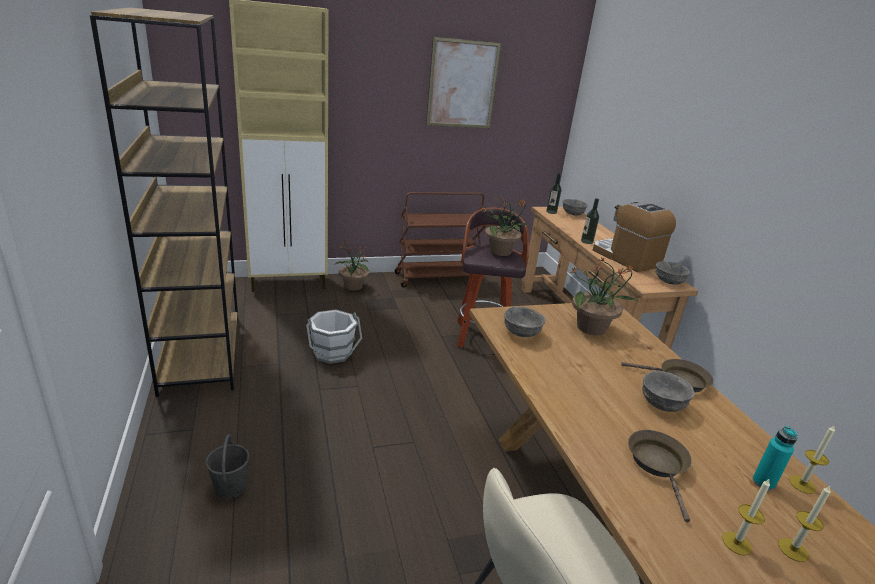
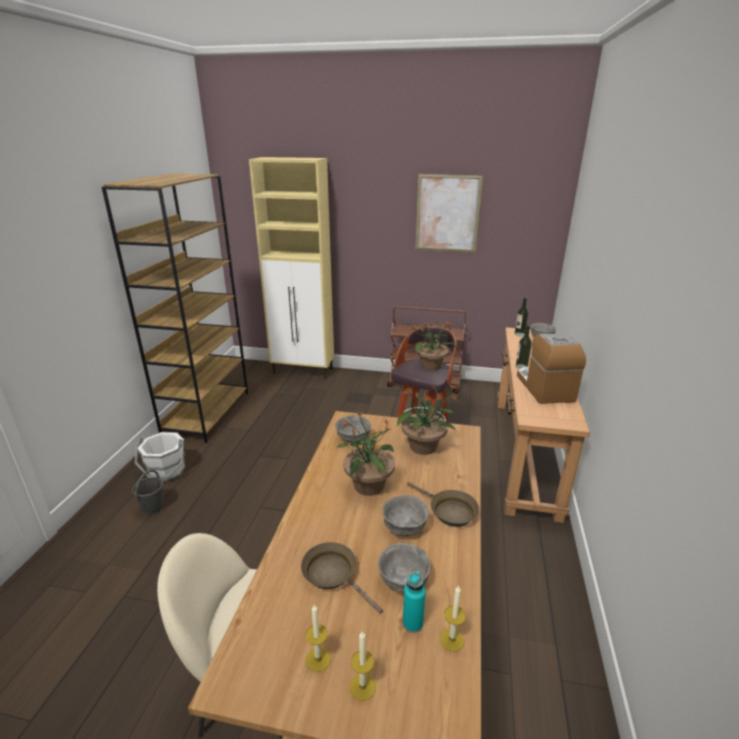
camera: 30 degrees right, 0 degrees up
(333, 353) = (290, 430): white bucket -> white bucket (166, 471)
(353, 286) = (349, 380): potted plant -> potted plant (368, 486)
(658, 465) = (333, 574): brown frying pan -> brown frying pan turned 75 degrees counterclockwise
(668, 281) = (564, 417): grey bowl -> grey bowl (403, 579)

